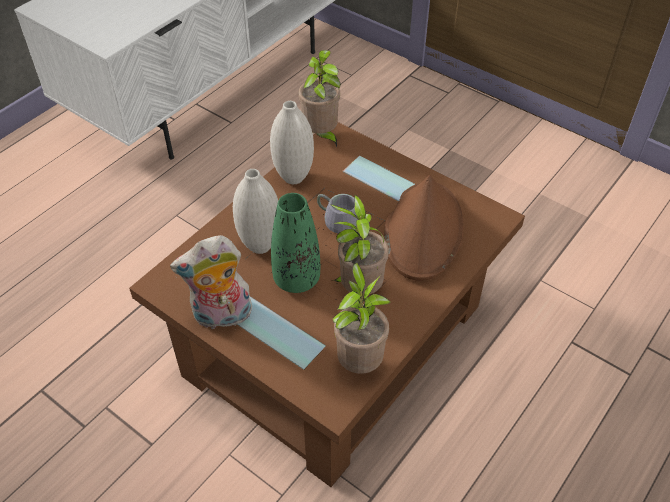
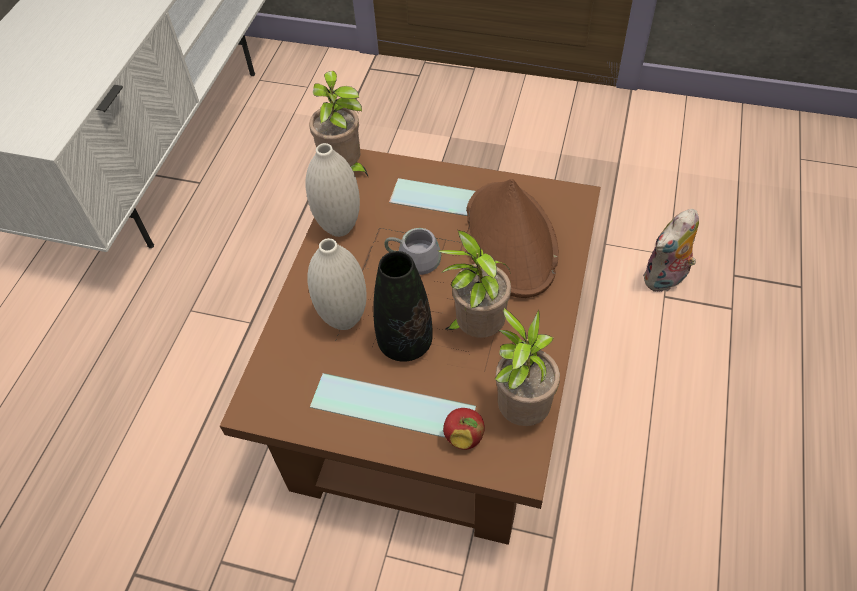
camera: 20 degrees left, 5 degrees up
(222, 317) = (346, 418): plush toy -> plush toy (665, 280)
(296, 279) = (405, 343): green vase -> black vase
(303, 365) = (464, 437): none -> apple

